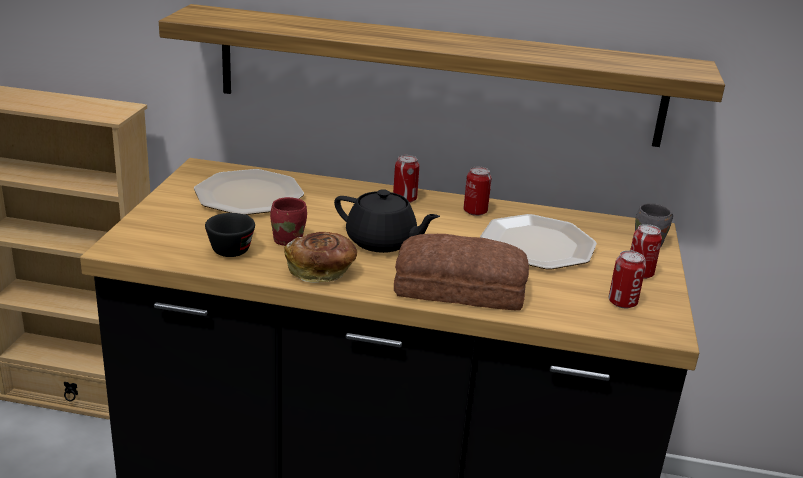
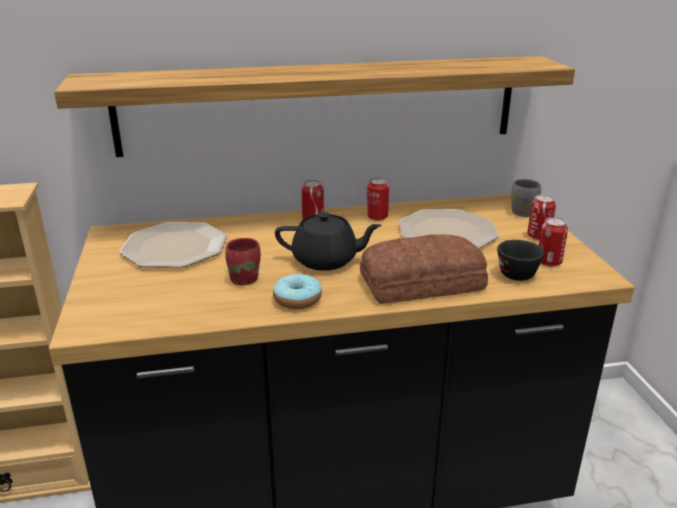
camera: 20 degrees left, 0 degrees up
(233, 247) = (199, 298): black cup -> black cup (514, 271)
(321, 271) = (297, 299): bread -> donut

